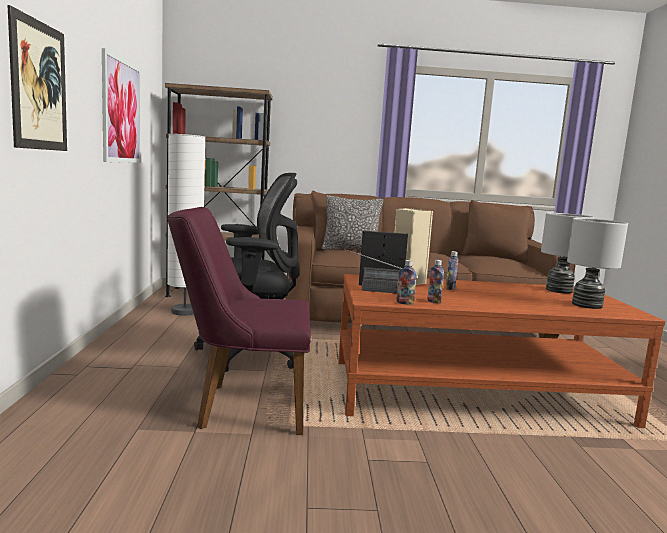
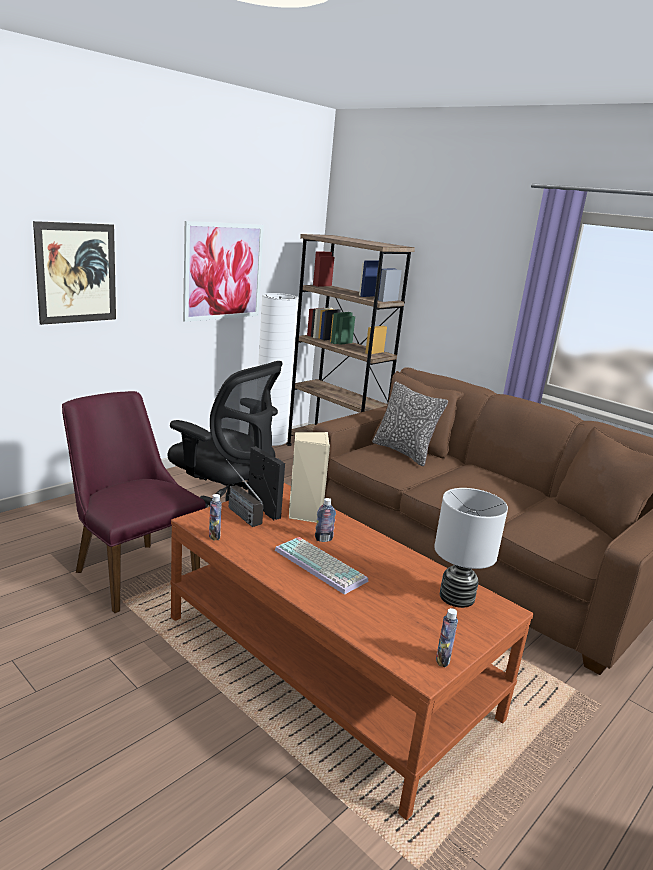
camera: 45 degrees right, 10 degrees up
(433, 301) = (246, 546): bottle -> bottle (442, 660)
(487, 297) = (322, 565): none -> keyboard
(586, 305) = (405, 628): grey table lamp -> none

